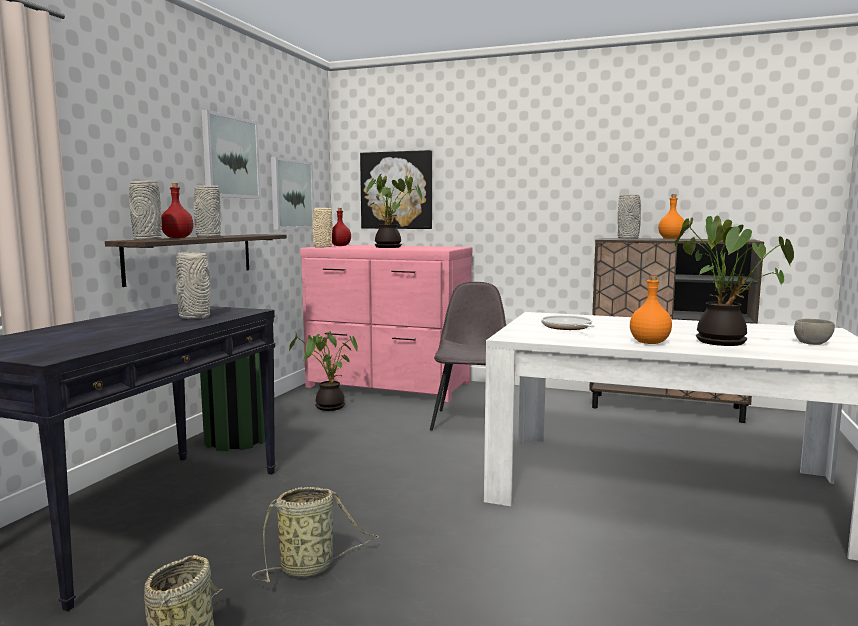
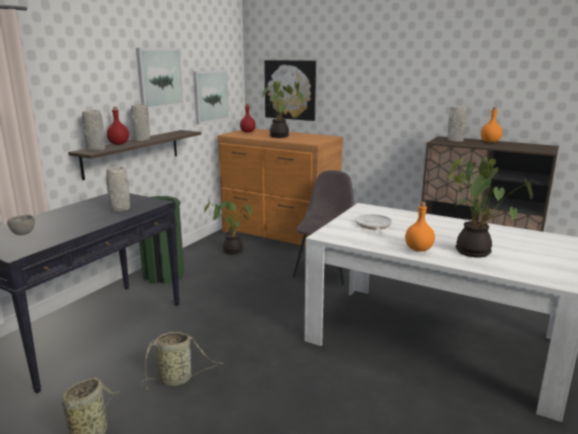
camera: 10 degrees right, 10 degrees up
(322, 247) = (233, 134): beige vase -> none
(388, 385) = (279, 234): pink dresser -> brown dresser
(811, 343) = (542, 257): grey bowl -> grey bowl (23, 233)

